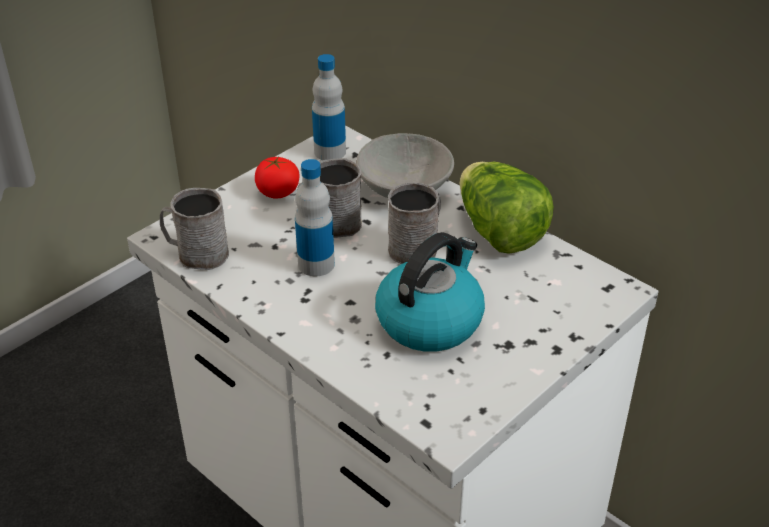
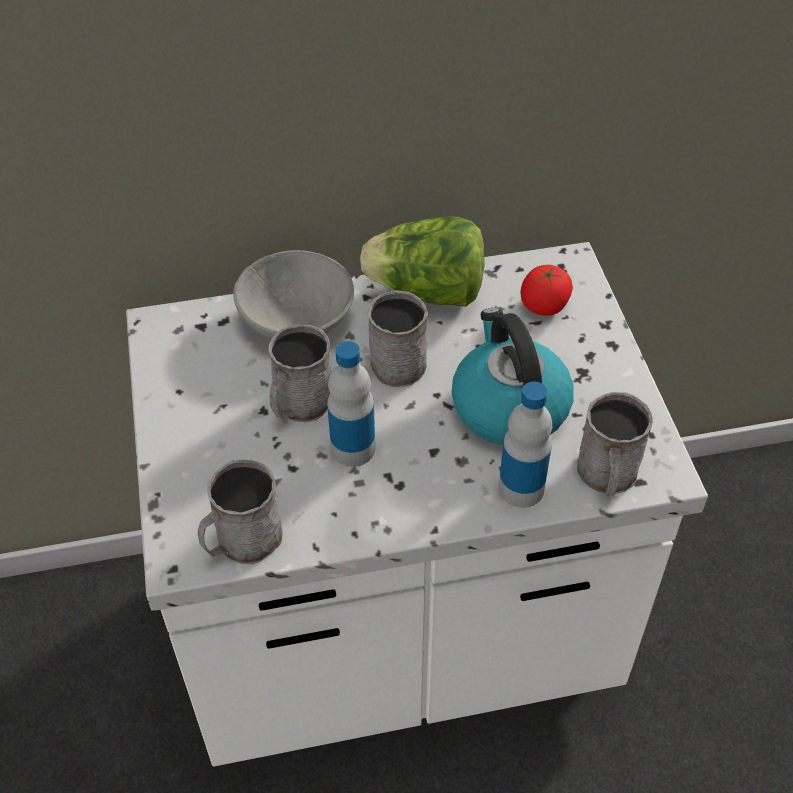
camera: 55 degrees left, 10 degrees up
(278, 192) = (202, 420): tomato -> tomato (544, 305)
(330, 152) = (175, 343): bottle -> bottle (521, 488)
(413, 402) = (607, 477): none -> grey mug

